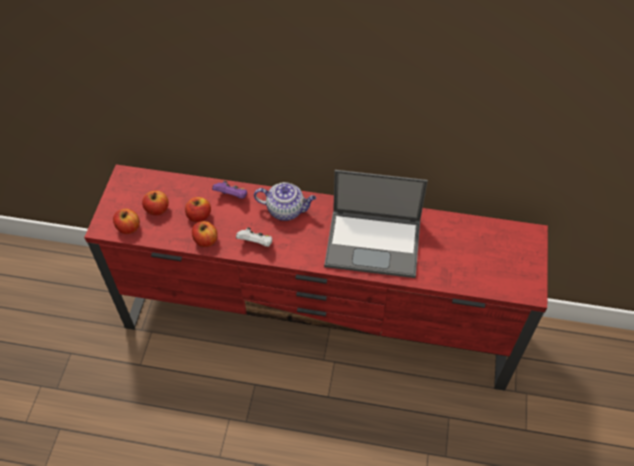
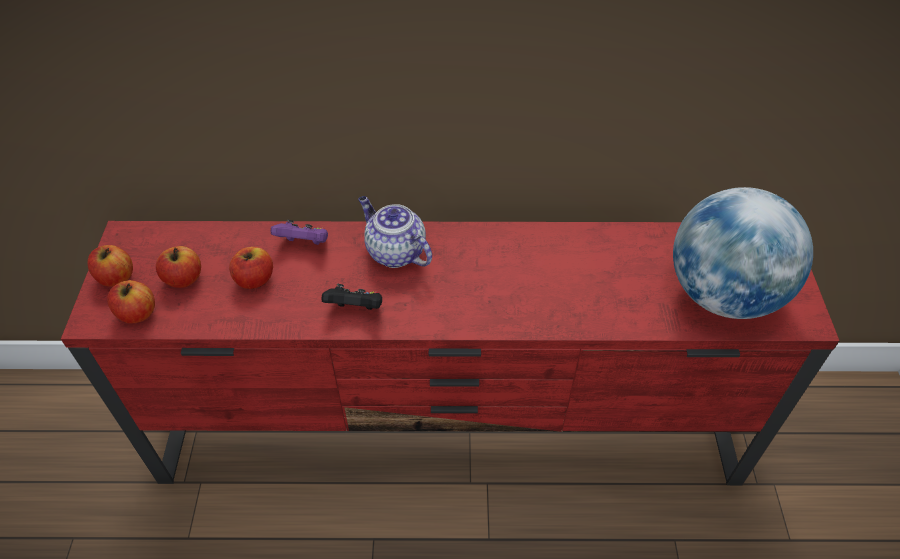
camera: 10 degrees left, 5 degrees down
(205, 240) = (271, 315): apple -> apple (116, 277)
(256, 243) = (355, 308): white game controller -> black game controller
(286, 210) = (394, 252): teapot -> teapot turned 135 degrees counterclockwise
(374, 243) = (544, 281): laptop -> none
(484, 267) = (722, 295): none -> globe

